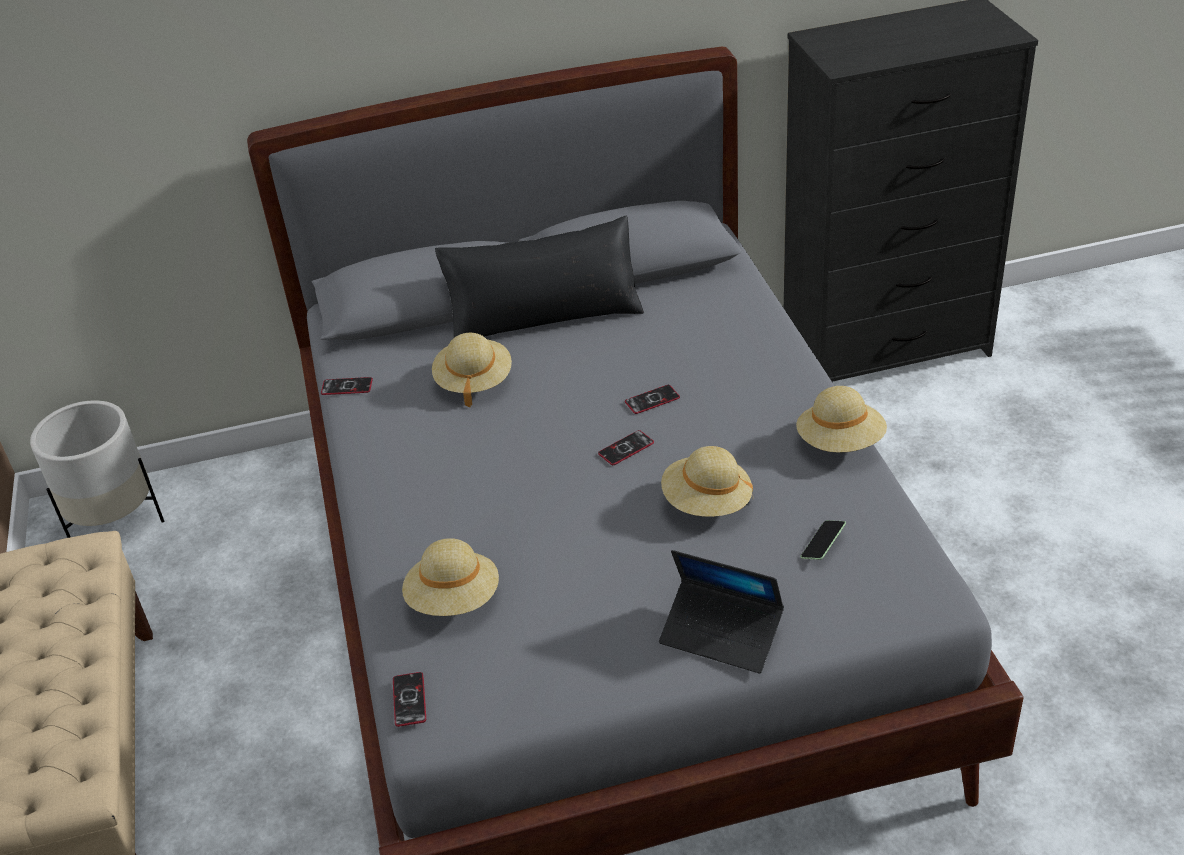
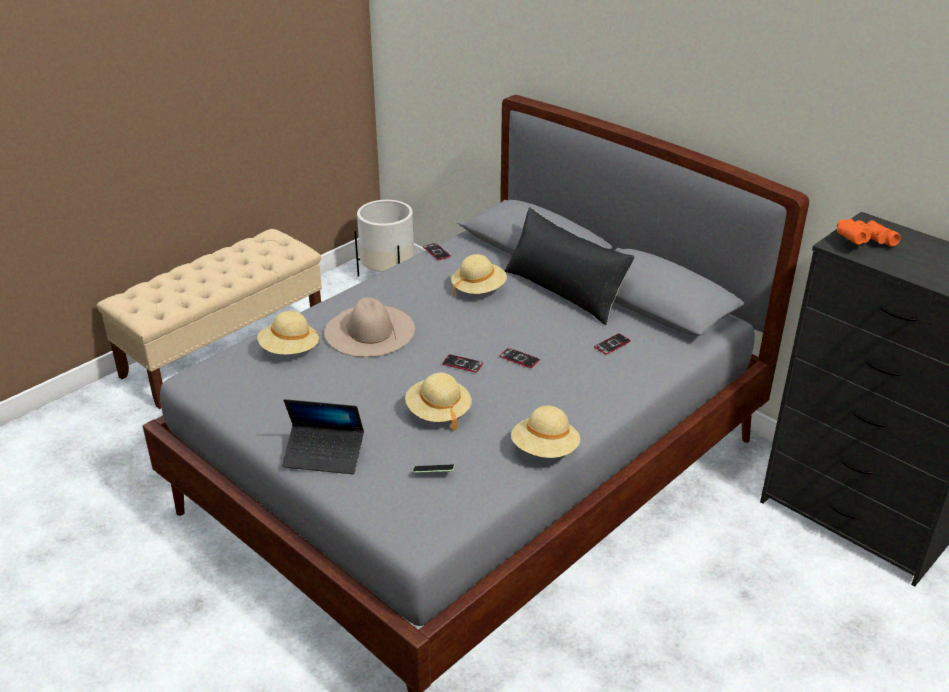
camera: 55 degrees right, 5 degrees down
(409, 700) = (208, 364): phone -> phone (612, 344)
(480, 505) = (369, 330): none -> beige hat
(721, 634) = (324, 455): laptop -> laptop turned 75 degrees counterclockwise
(849, 53) = (862, 242): none -> orange binoculars

